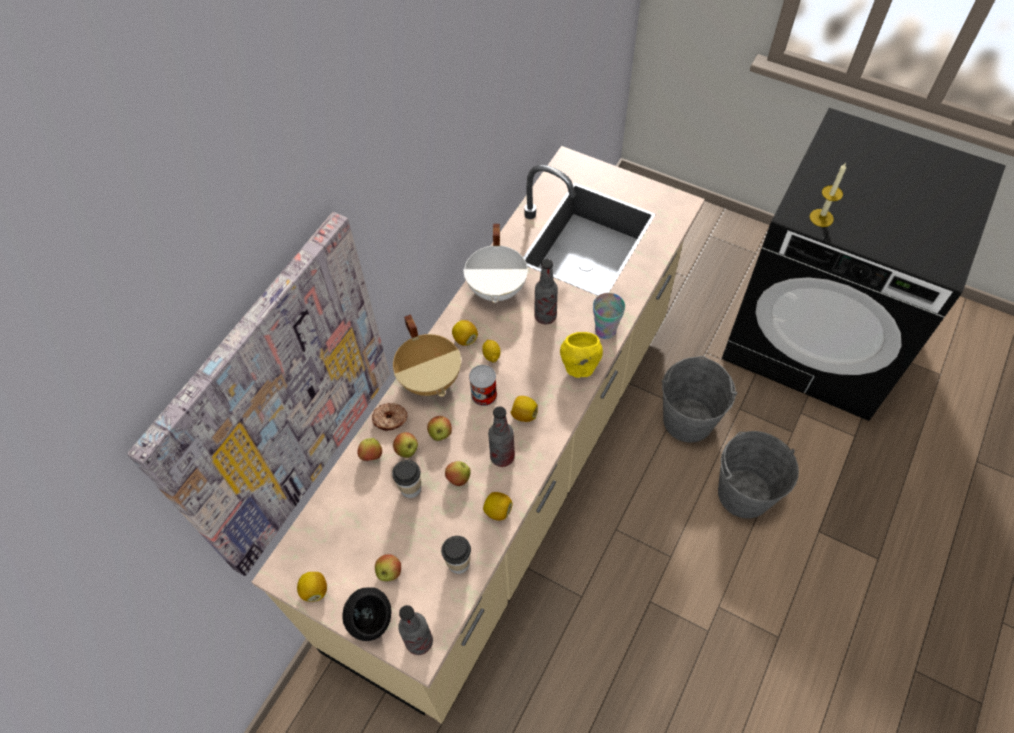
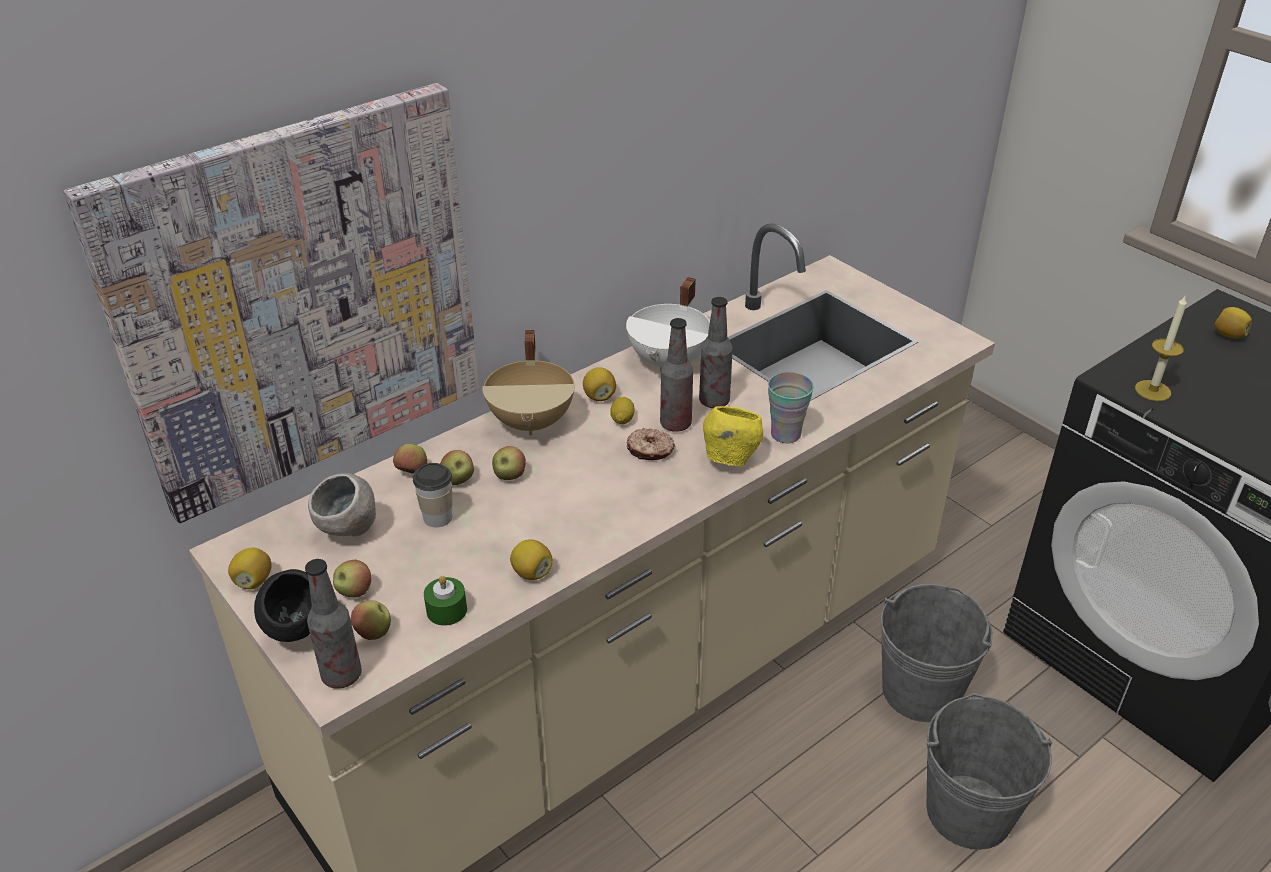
camera: 20 degrees right, 20 degrees down
(357, 524) = (349, 532): none -> grey bowl
(390, 420) = (458, 446): donut -> donut (650, 450)
(458, 478) = (503, 525): apple -> apple (373, 633)
(459, 563) = (446, 610): cup -> green candle
(484, 394) = (588, 454): can -> none
(502, 456) = (572, 520): bottle -> bottle (675, 424)
(524, 414) = (627, 487): lemon -> lemon (1228, 335)

